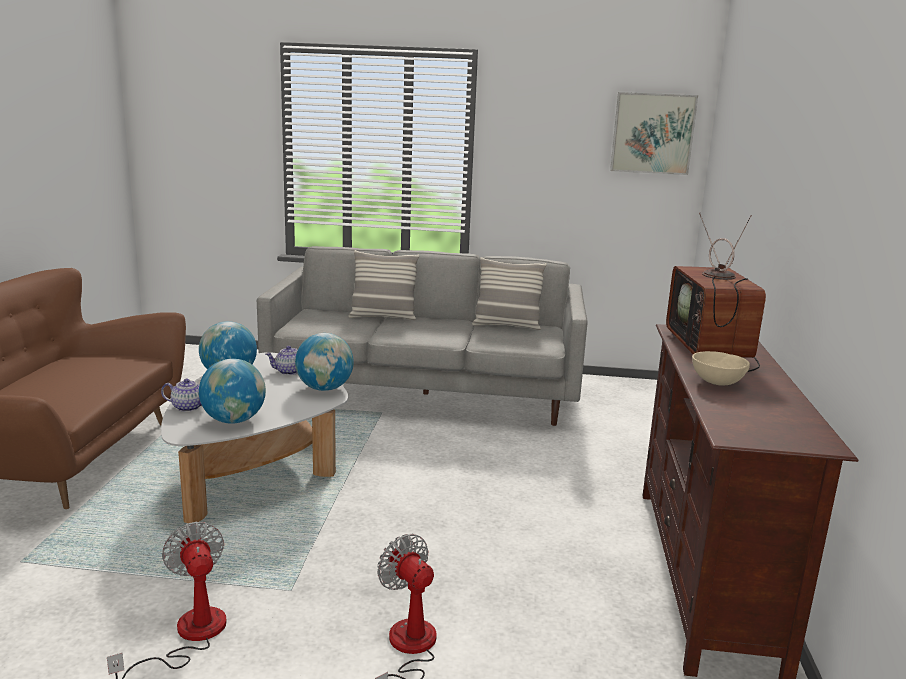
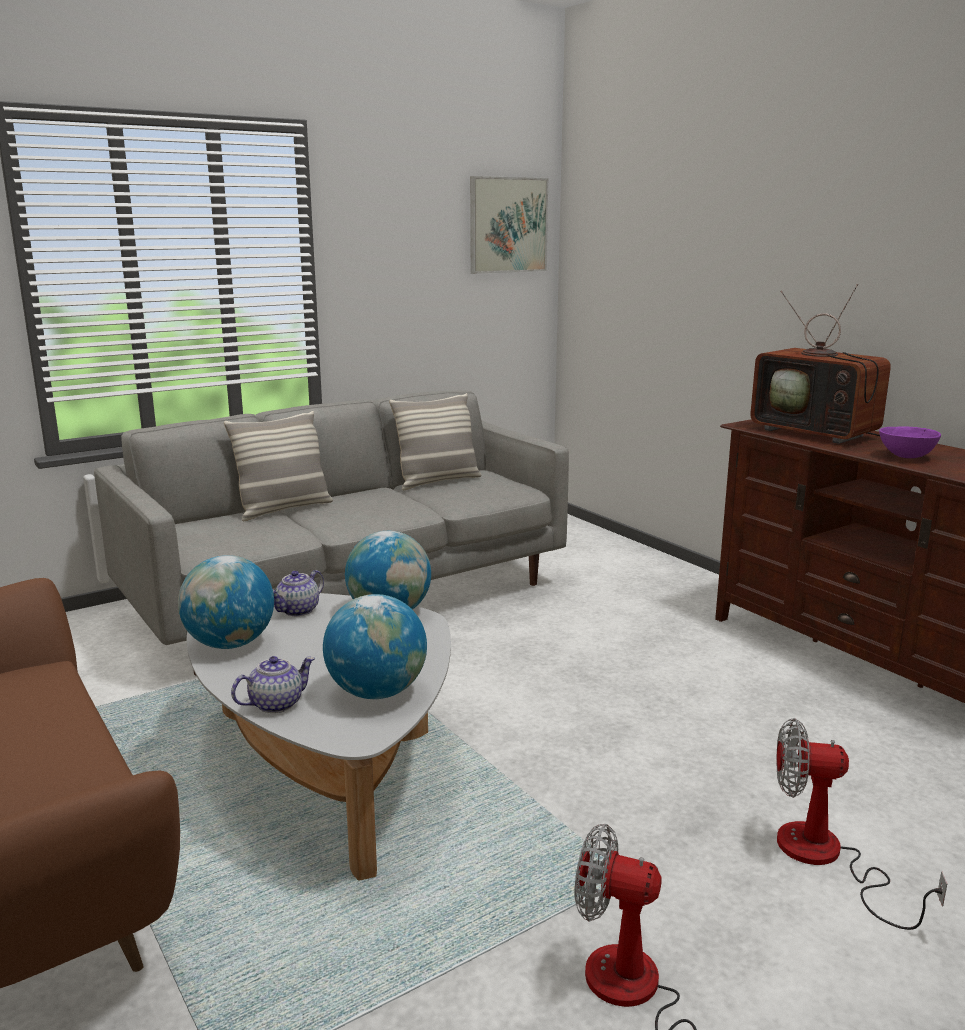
camera: 40 degrees left, 0 degrees up
(716, 382) = (905, 457): beige bowl -> purple bowl

